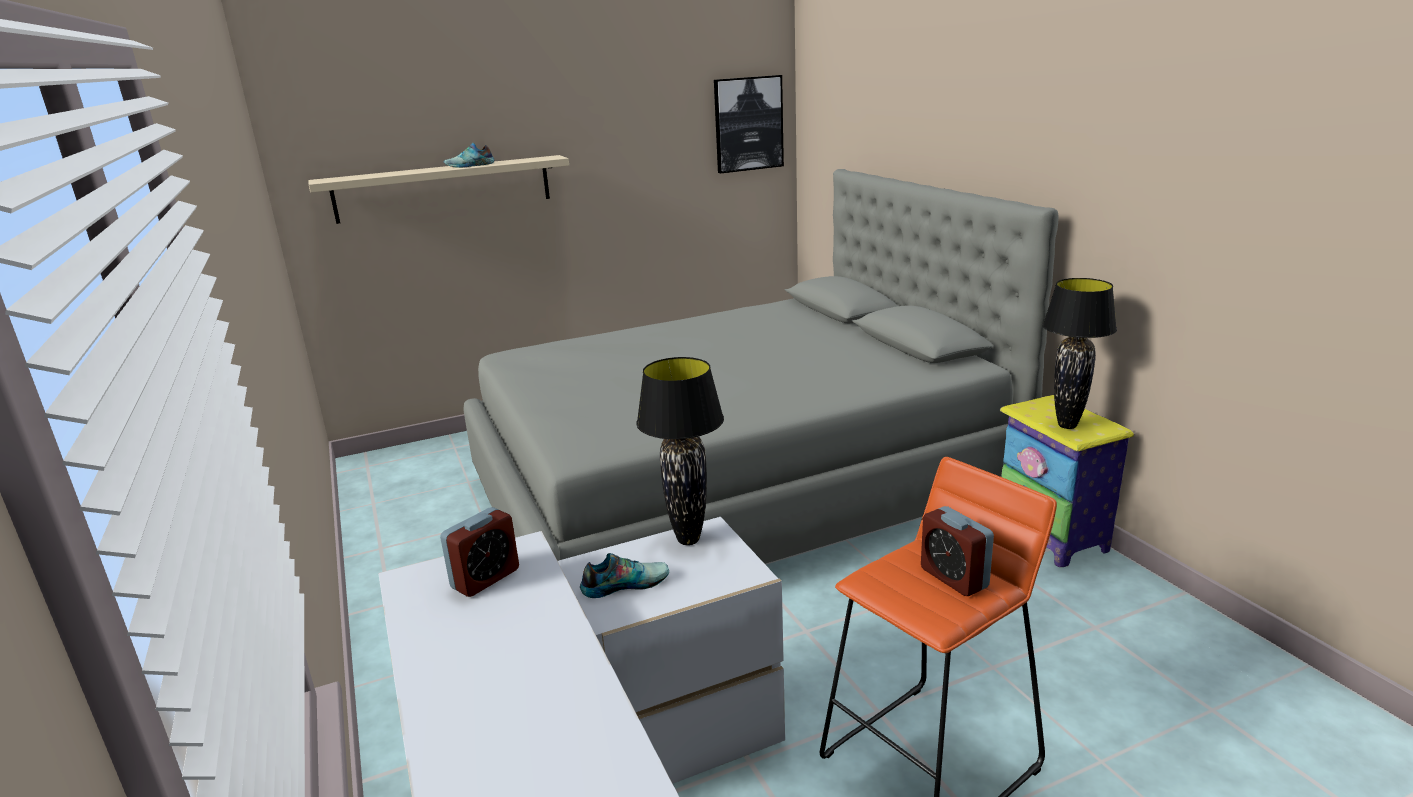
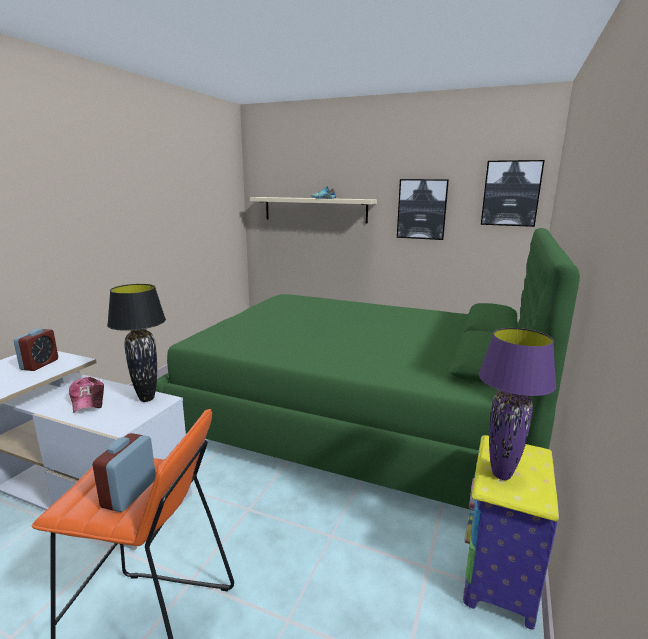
camera: 45 degrees right, 5 degrees down
(485, 578) = (40, 364): alarm clock -> alarm clock turned 75 degrees counterclockwise
(624, 583) = (88, 400): shoe -> cap
(634, 162) = (422, 209): none -> picture
(737, 490) = (358, 419): grey bed -> green bed
(1067, 426) = (501, 475): black table lamp -> purple table lamp

